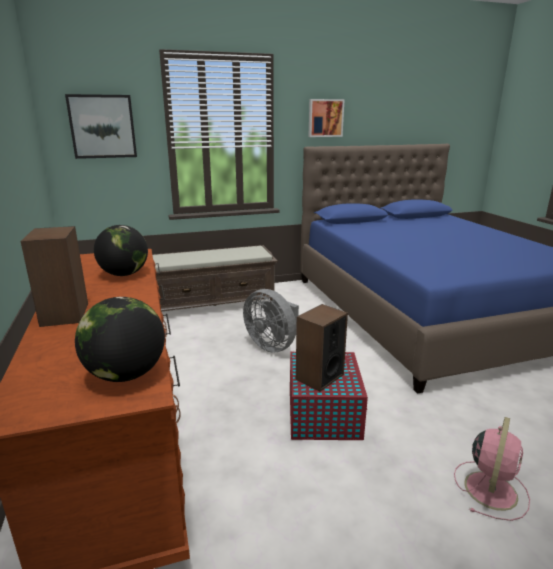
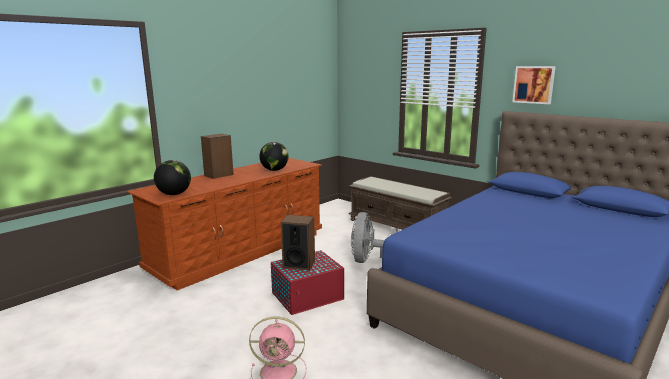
camera: 60 degrees right, 5 degrees down
(102, 126) = (366, 85): picture -> none

